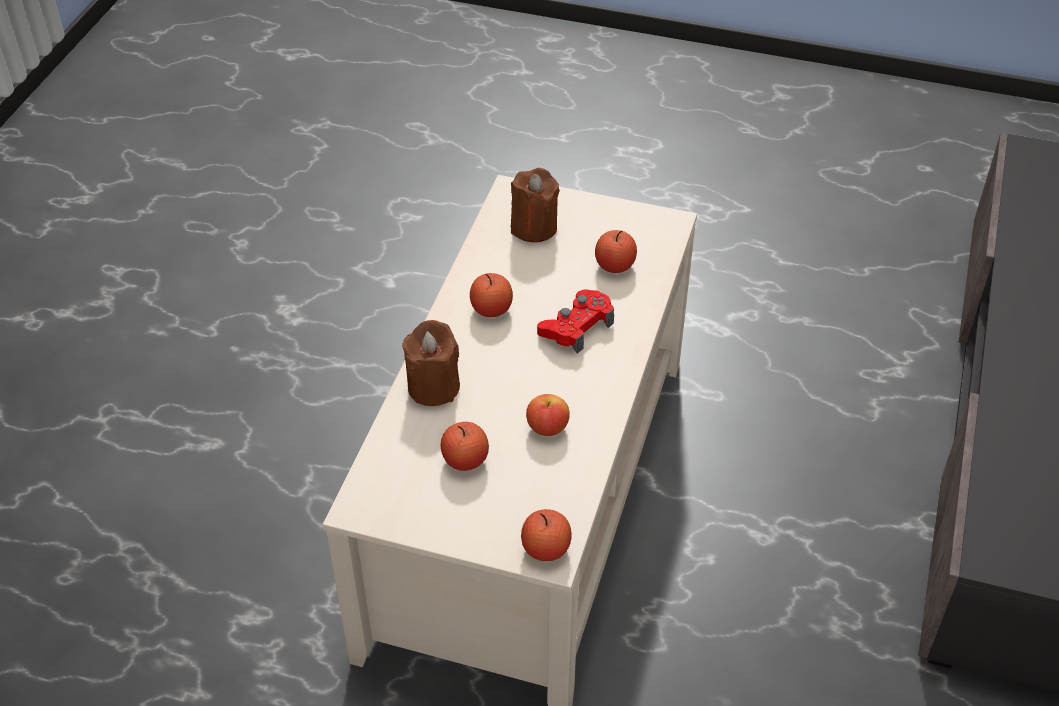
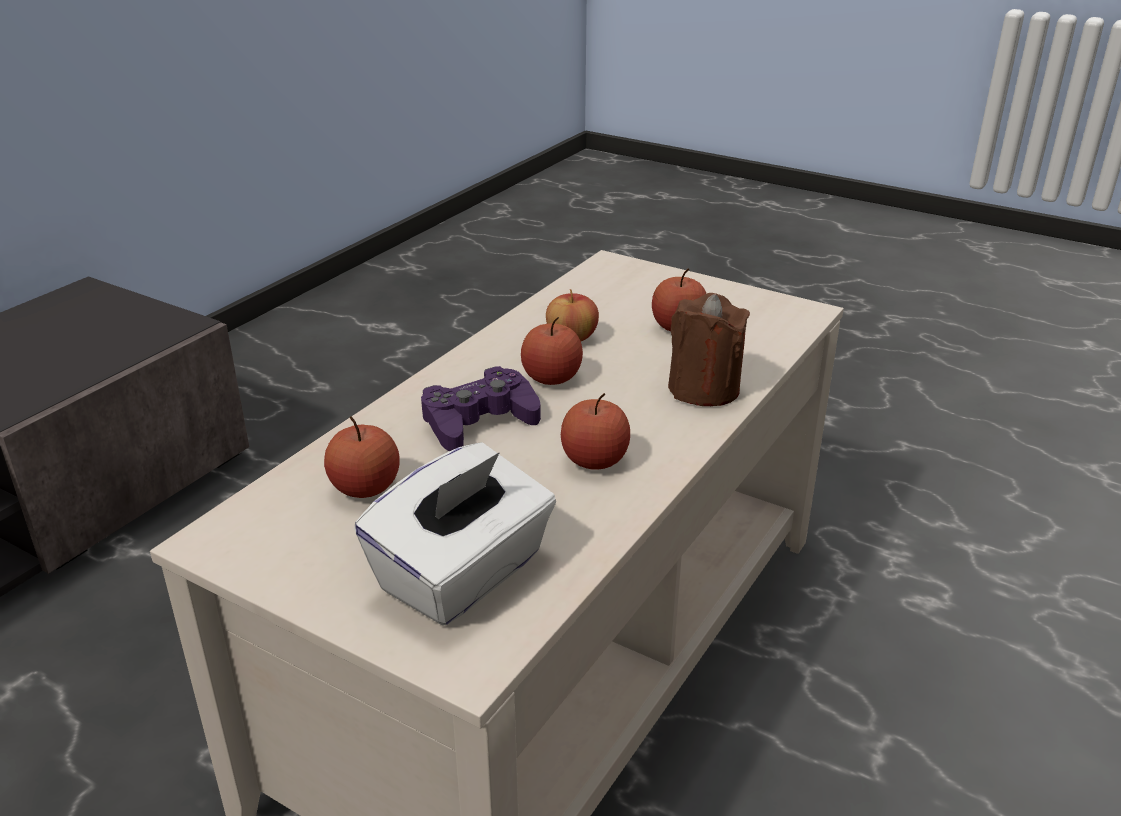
camera: 165 degrees left, 15 degrees down
(534, 227) = (463, 574): brown candle -> white tissue box
(546, 548) = (614, 267): apple -> apple (551, 378)
(576, 327) = (479, 421): red game controller -> purple game controller

